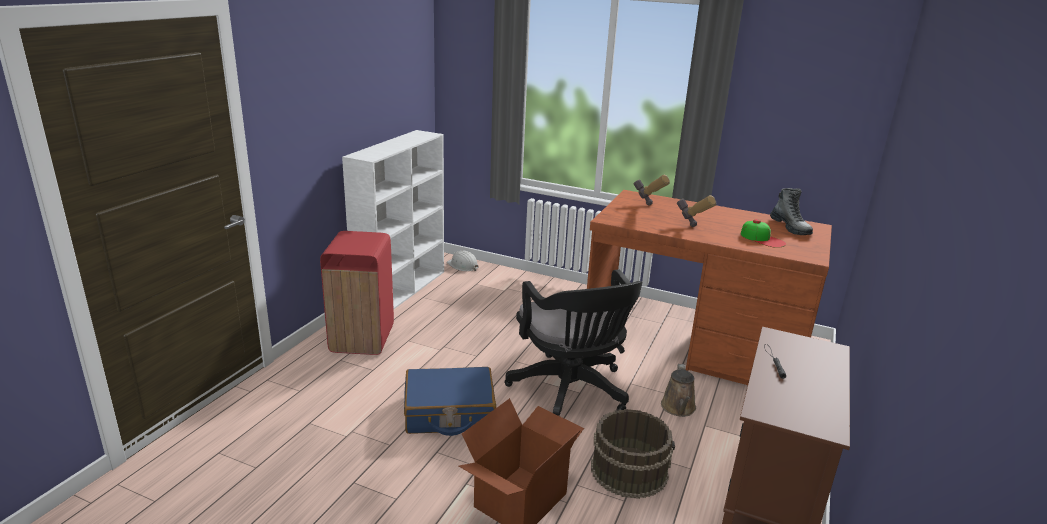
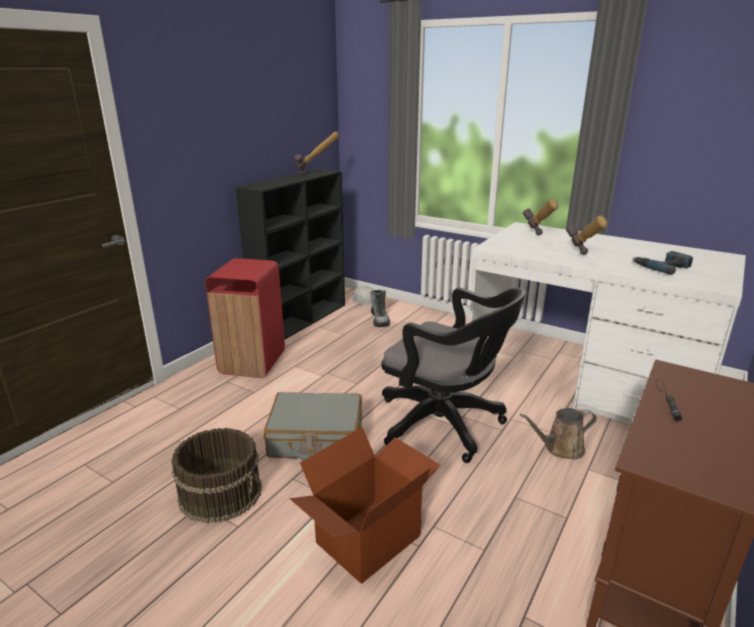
camera: 10 degrees right, 0 degrees up
(401, 290) = (301, 320): white bookcase -> black bookcase
(420, 137) = (318, 173): none -> hammer
(449, 412) = (316, 438): blue suitcase -> grey suitcase
(571, 392) = (446, 425): black office chair -> black office chair turned 45 degrees counterclockwise
(629, 470) = (495, 514): brown bucket -> brown bucket (221, 492)
(678, 408) = (560, 448): brown watering can -> brown watering can turned 60 degrees clockwise
(693, 345) = (584, 383): brown desk -> white desk
(762, 239) = (662, 267): cap -> power drill
(790, 227) = (696, 257): boot -> boot (379, 320)

